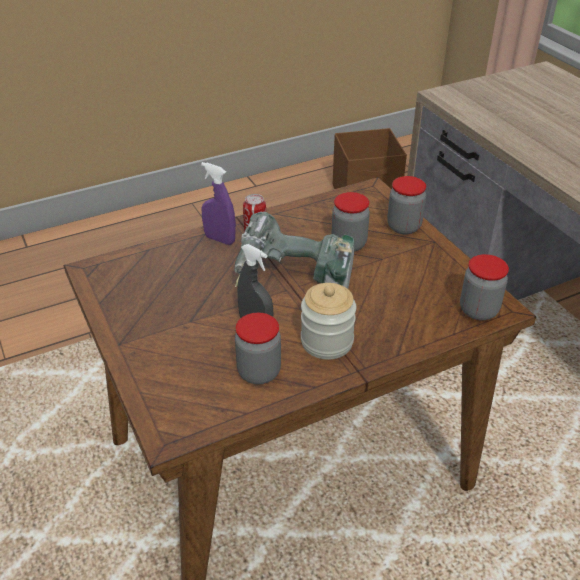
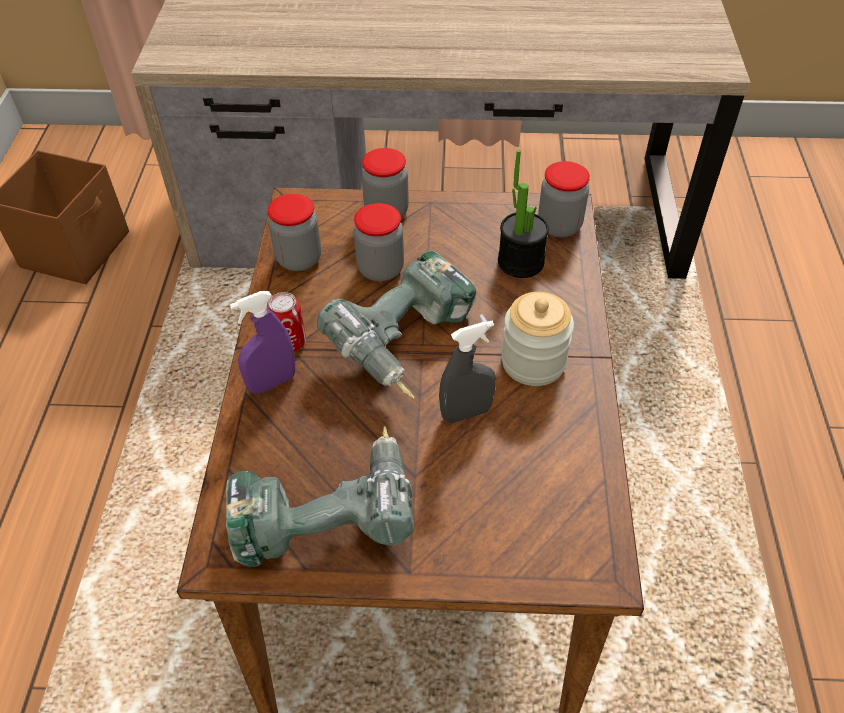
camera: 60 degrees left, 10 degrees up
(140, 295) = (324, 513): none -> power drill
(259, 372) = (546, 442): jar -> jar (299, 259)
(419, 303) = (520, 262): none -> potted plant

